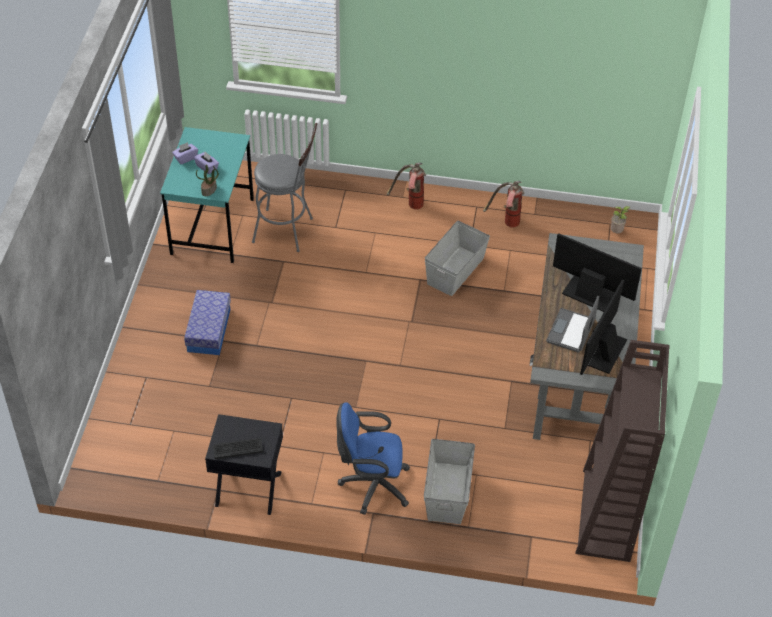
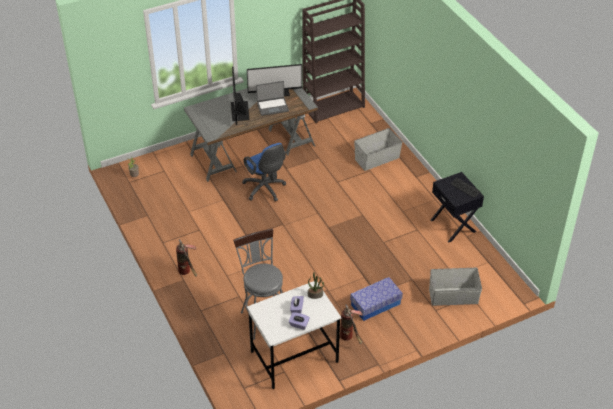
camera: 125 degrees left, 5 degrees down
(212, 226) = (294, 357): turquoise desk -> white desk
(371, 485) = (401, 185): blue office chair -> blue office chair (265, 189)
(455, 270) = (226, 226): grey storage box -> grey storage box (453, 296)
(506, 222) = (166, 223): fire extinguisher -> fire extinguisher (350, 338)

